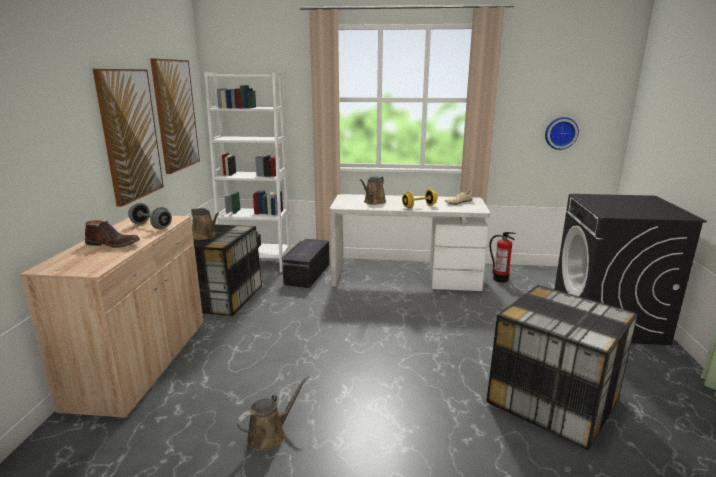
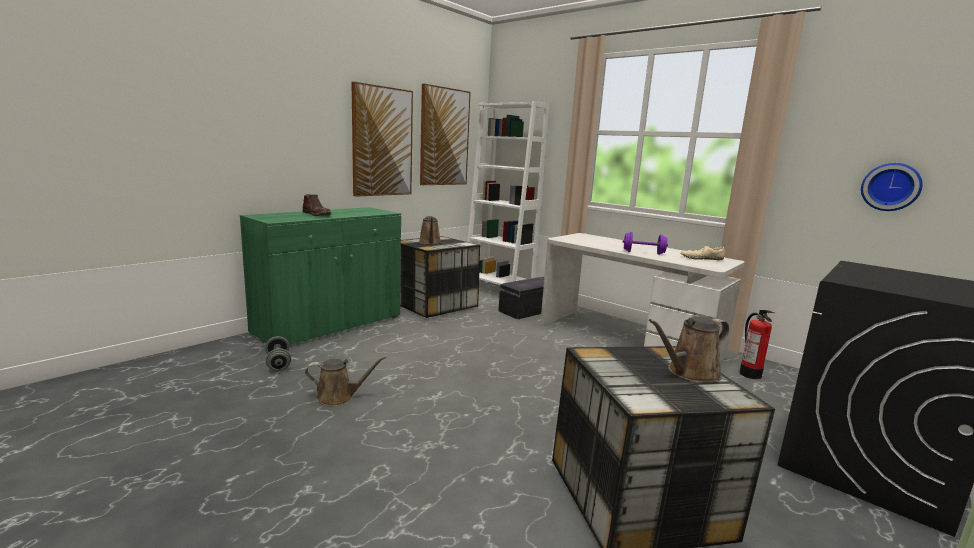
camera: 35 degrees right, 5 degrees down
(141, 363) = (329, 325): beige cabinet -> green cabinet
(151, 226) = (362, 212): grey dumbbell -> grey dumbbell (278, 363)
(373, 202) = (601, 242): brown watering can -> brown watering can (690, 373)
(419, 206) = (643, 253): yellow dumbbell -> purple dumbbell

